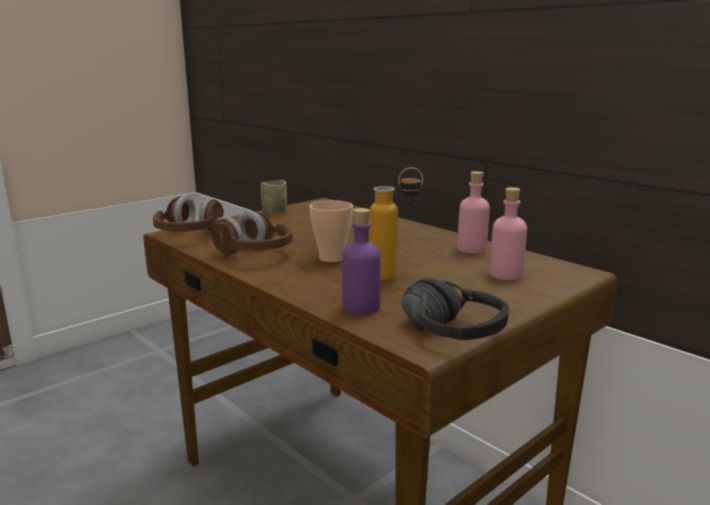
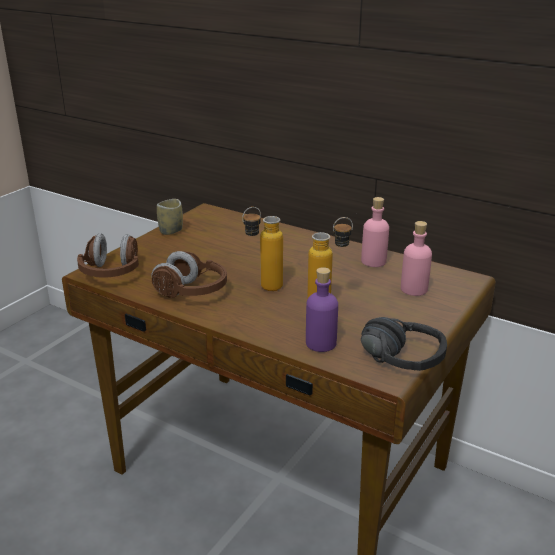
camera: 15 degrees left, 10 degrees up
(331, 258) = (263, 288): cup -> bottle

